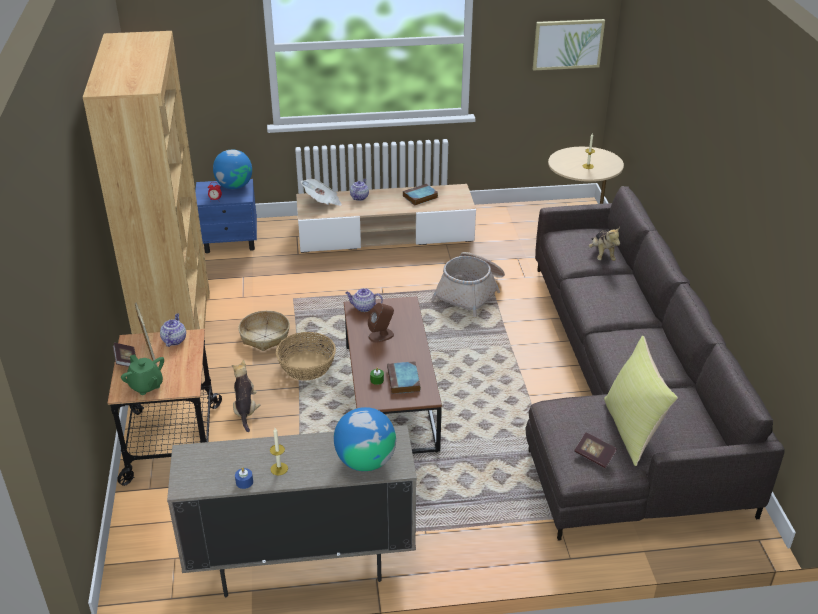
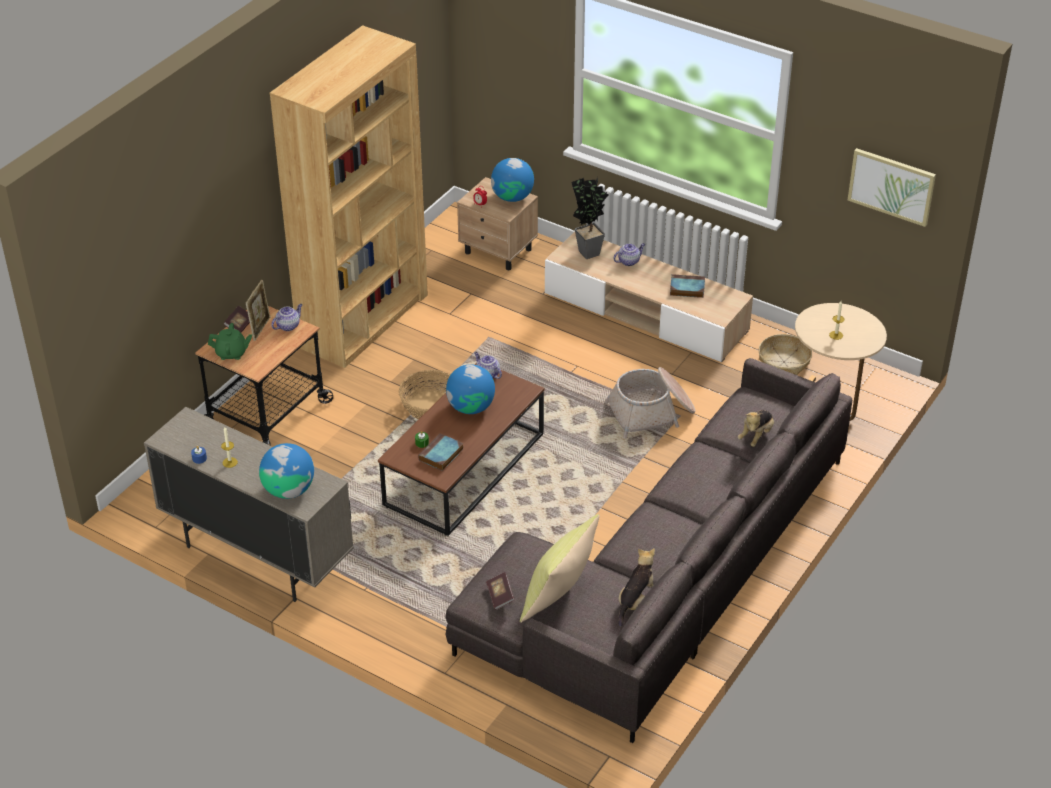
camera: 40 degrees right, 5 degrees up
(146, 386) = (231, 353): green teapot -> green teapot turned 90 degrees counterclockwise
(231, 241) = (498, 251): blue nightstand -> beige nightstand
(245, 410) = (344, 417): plush toy -> plush toy (636, 601)
(265, 336) = (427, 361): basket -> basket (783, 362)
(322, 202) = (589, 250): newspaper -> potted plant
(381, 335) = (471, 407): brown speaker -> globe

